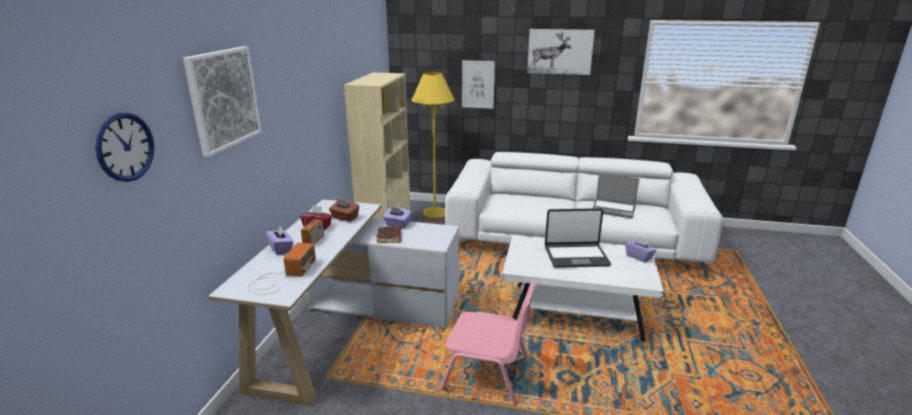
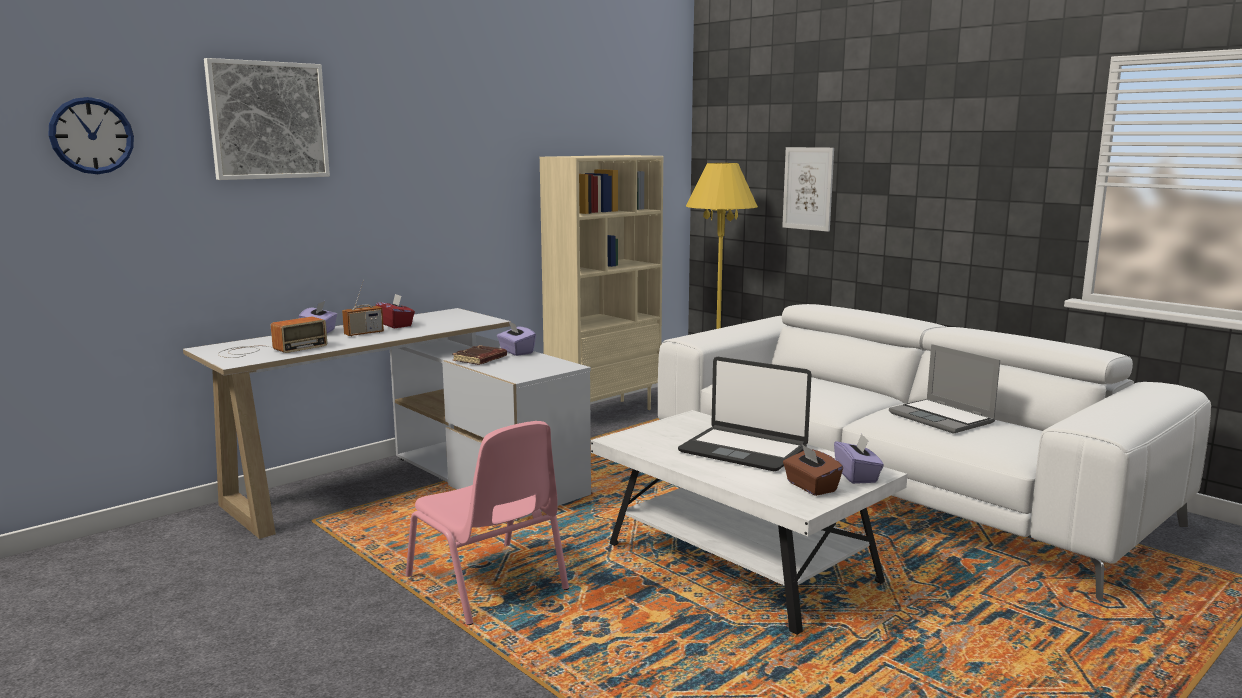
camera: 35 degrees right, 10 degrees down
(344, 218) = (441, 324): brown tissue box -> brown tissue box (810, 487)
(560, 51) = (940, 127): picture -> none

